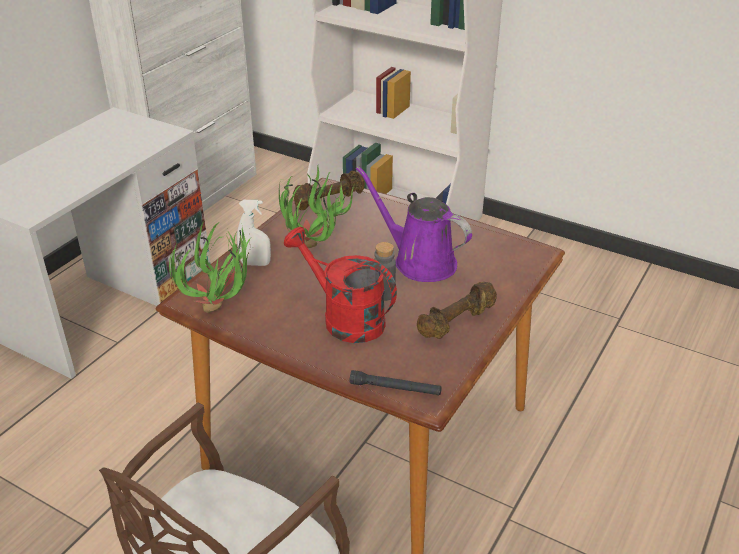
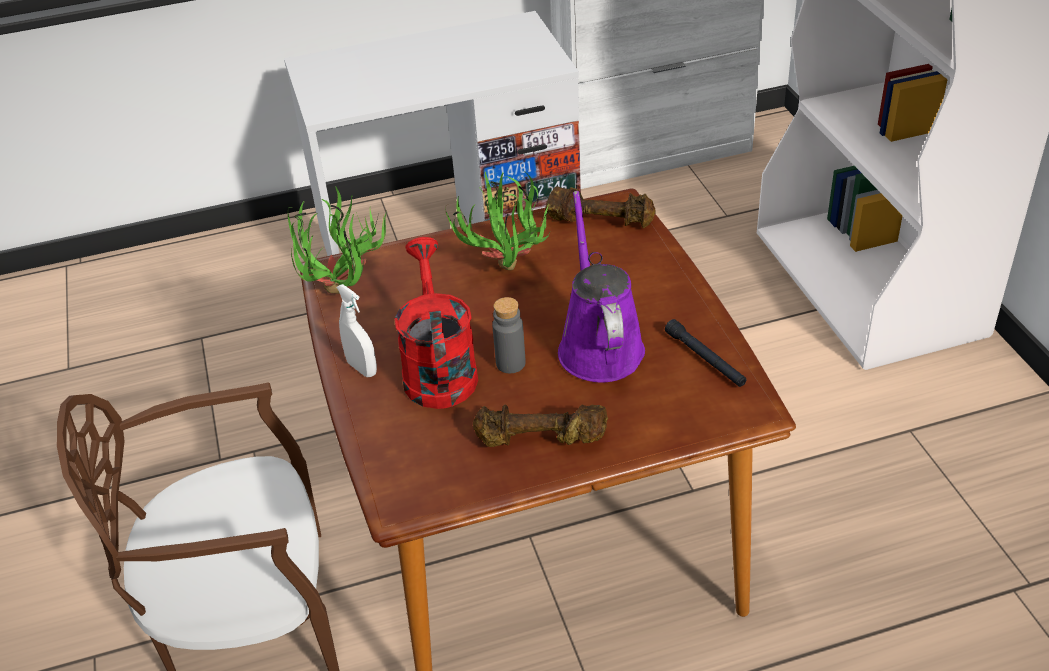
camera: 45 degrees right, 5 degrees up
(255, 263) = (435, 261): white spray bottle -> white spray bottle (362, 368)
(395, 388) = (385, 473): black flashlight -> black flashlight (705, 359)

